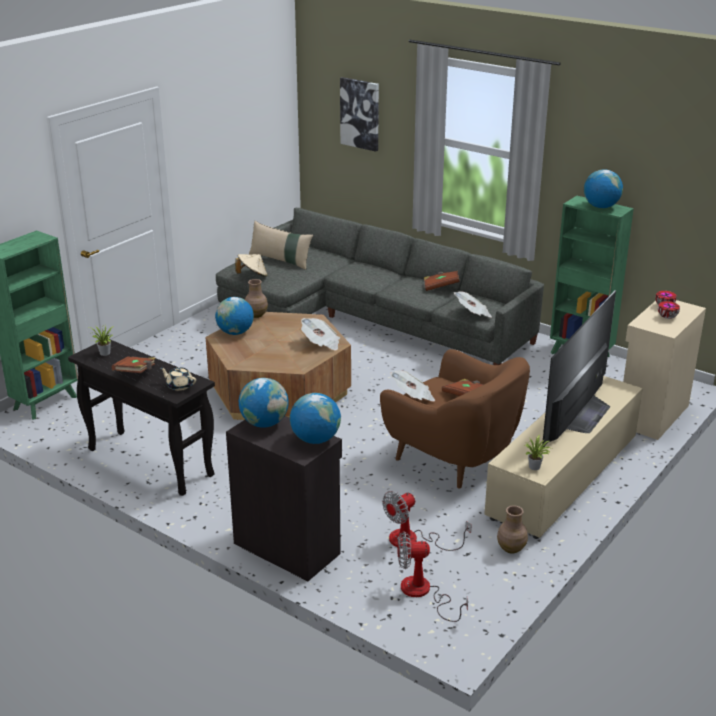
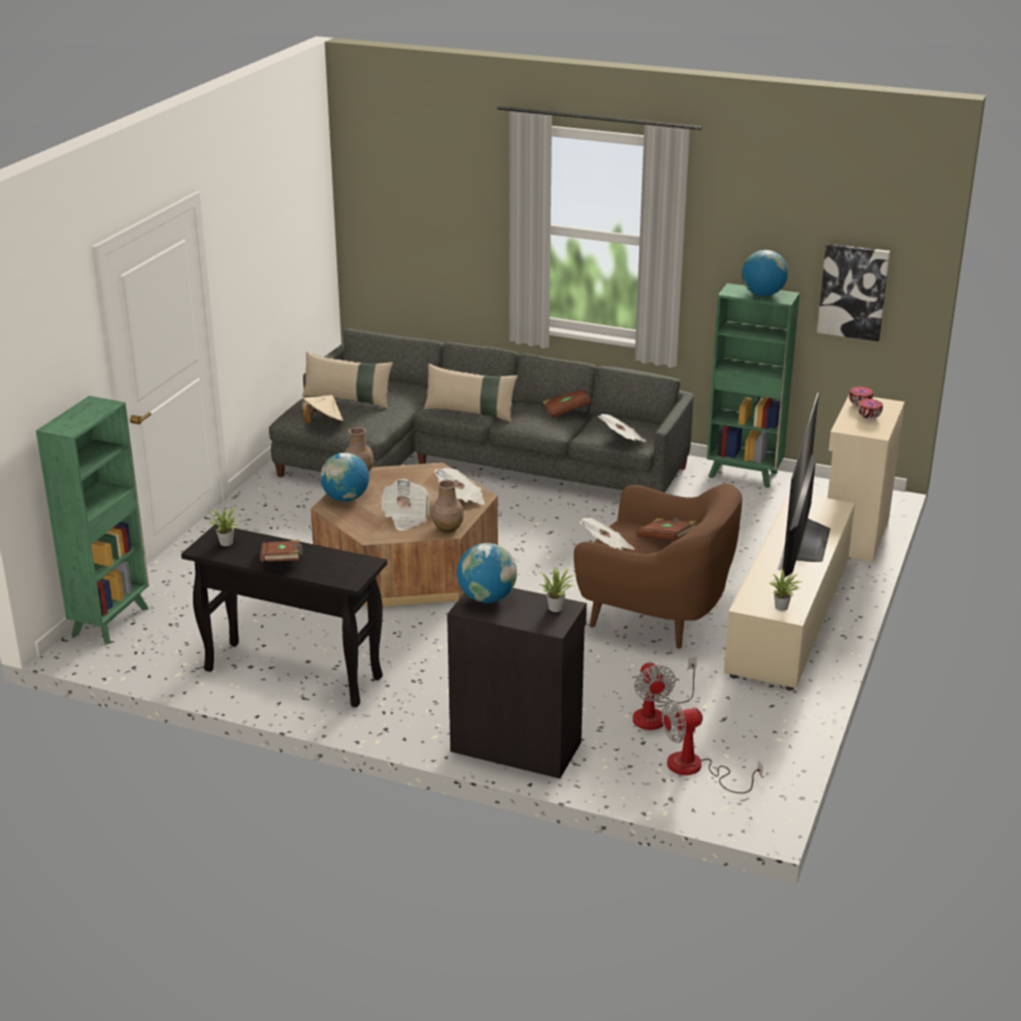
camera: 15 degrees left, 0 degrees up
(179, 386) = (347, 570): beige teapot -> none
(271, 353) = (405, 517): none -> newspaper
(315, 439) = (557, 607): globe -> potted plant
(360, 114) = (426, 201): picture -> picture (853, 291)
(367, 280) = (470, 412): none -> beige pillow
(413, 540) = (656, 714): fan -> fan turned 45 degrees counterclockwise
(510, 548) = (768, 705): brown vase -> brown vase (447, 528)

